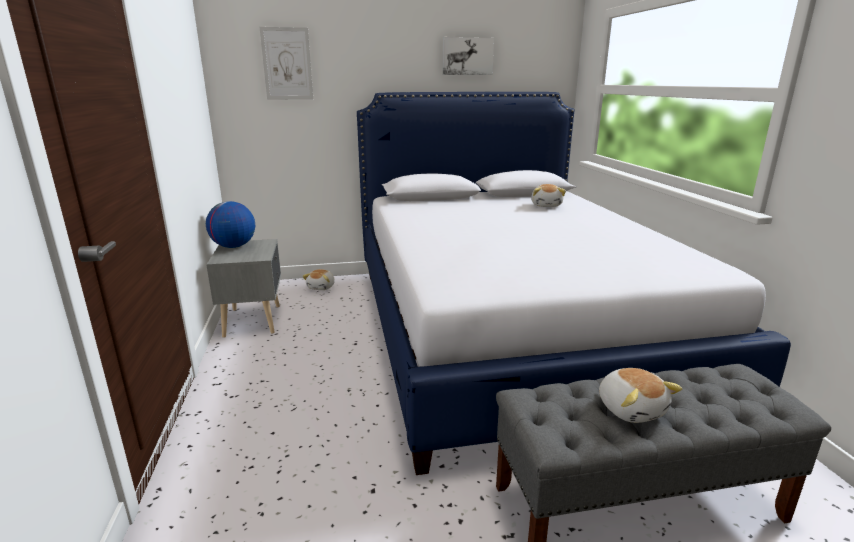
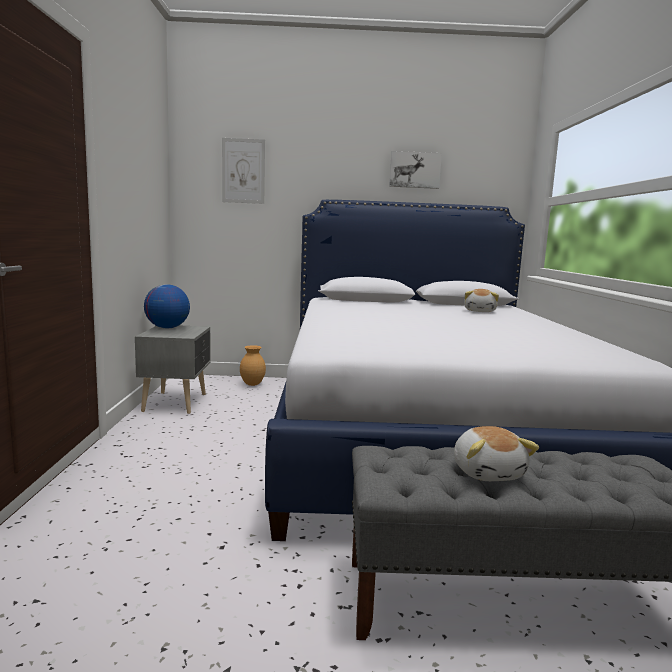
camera: 10 degrees right, 10 degrees down
(322, 287) = (253, 384): plush toy -> brown vase

